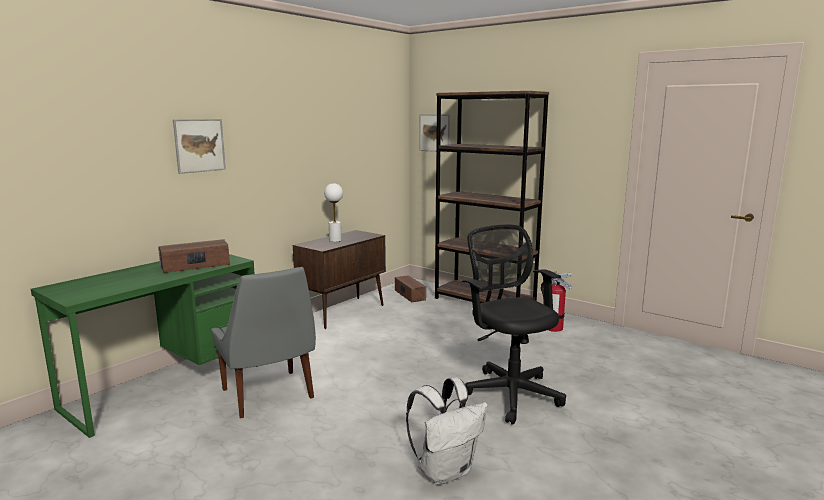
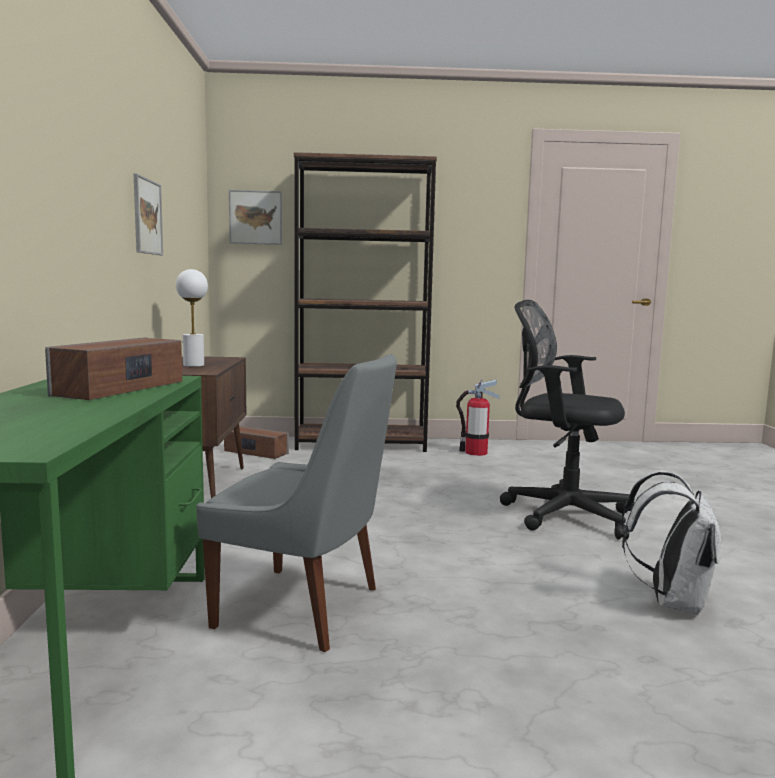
camera: 40 degrees left, 5 degrees down
(199, 145) = (45, 154): picture -> picture (147, 216)

